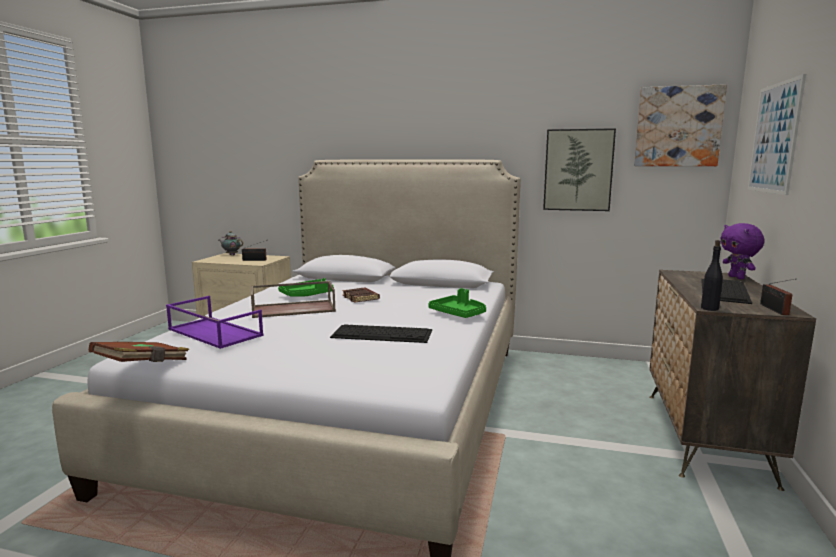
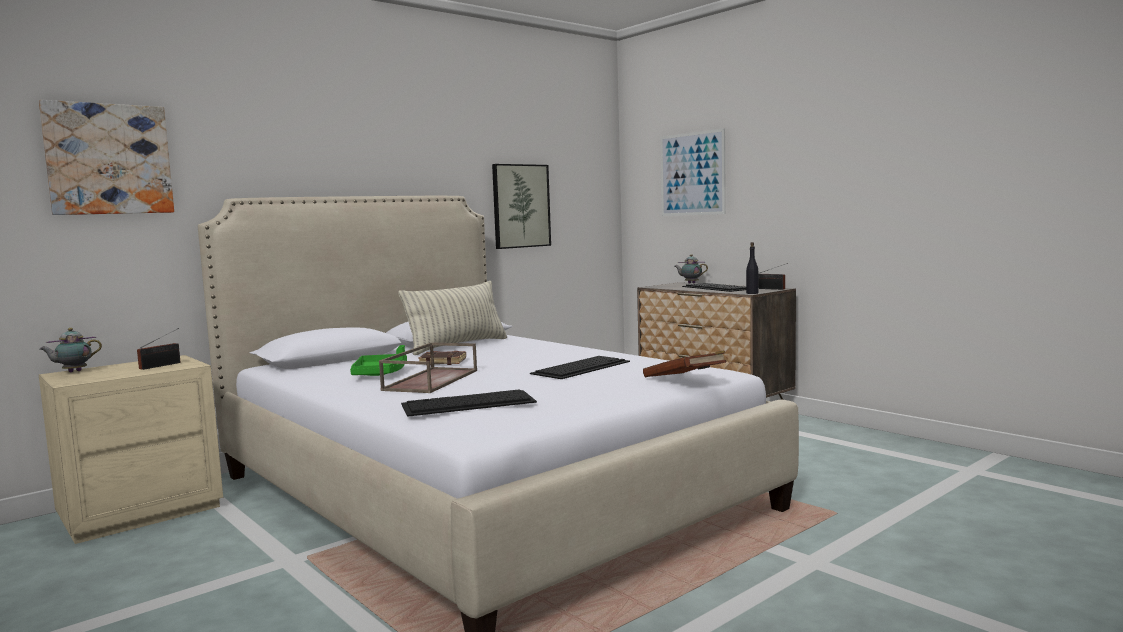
camera: 55 degrees left, 5 degrees down
(143, 366) = (534, 430): brown book -> brown book (685, 381)
(213, 332) = (467, 403): purple tray -> keyboard
(425, 288) = (457, 346): none -> pillow
(458, 314) = (566, 348): green tray -> none
(678, 127) = (586, 165): picture -> picture (108, 159)
(737, 277) = (690, 283): purple plush toy -> teapot

